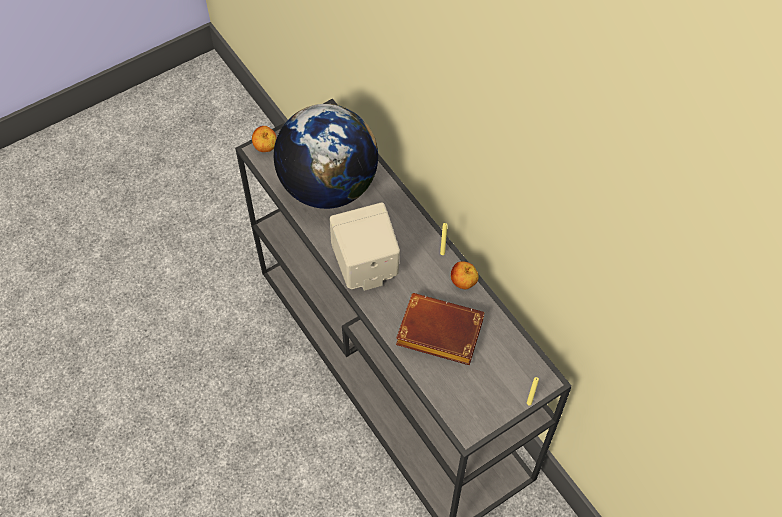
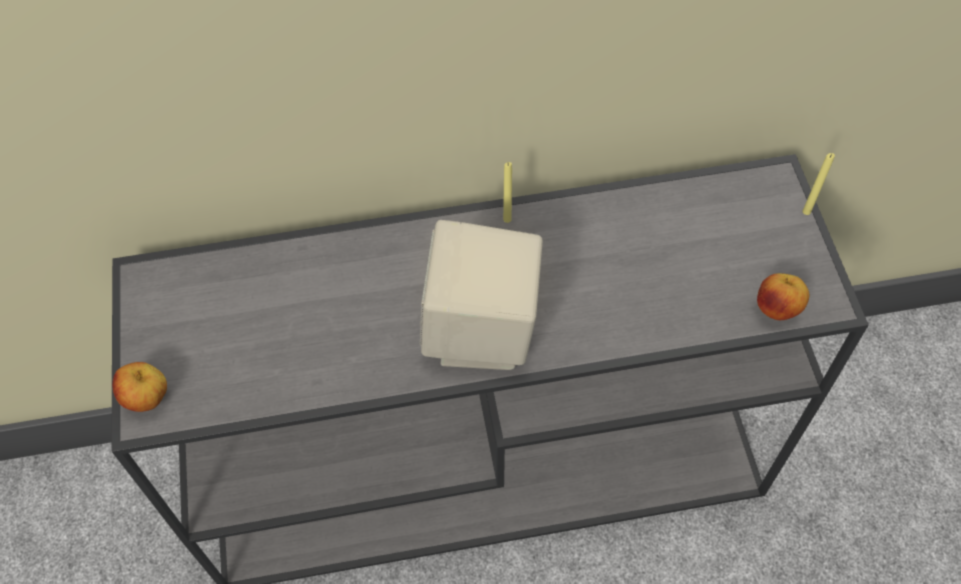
camera: 65 degrees left, 0 degrees up
(328, 186) = (291, 329): globe -> none
(437, 334) = (648, 280): brown book -> none
(463, 283) = (573, 213): apple -> apple (777, 309)

